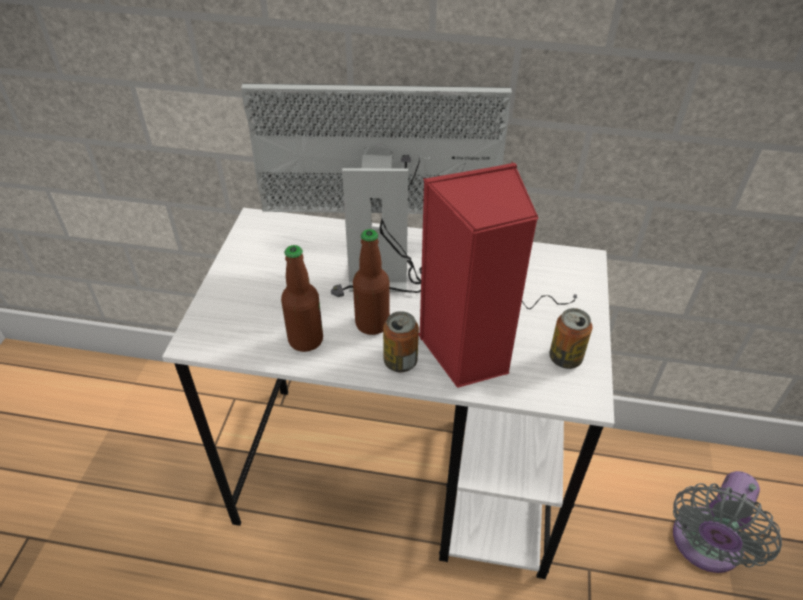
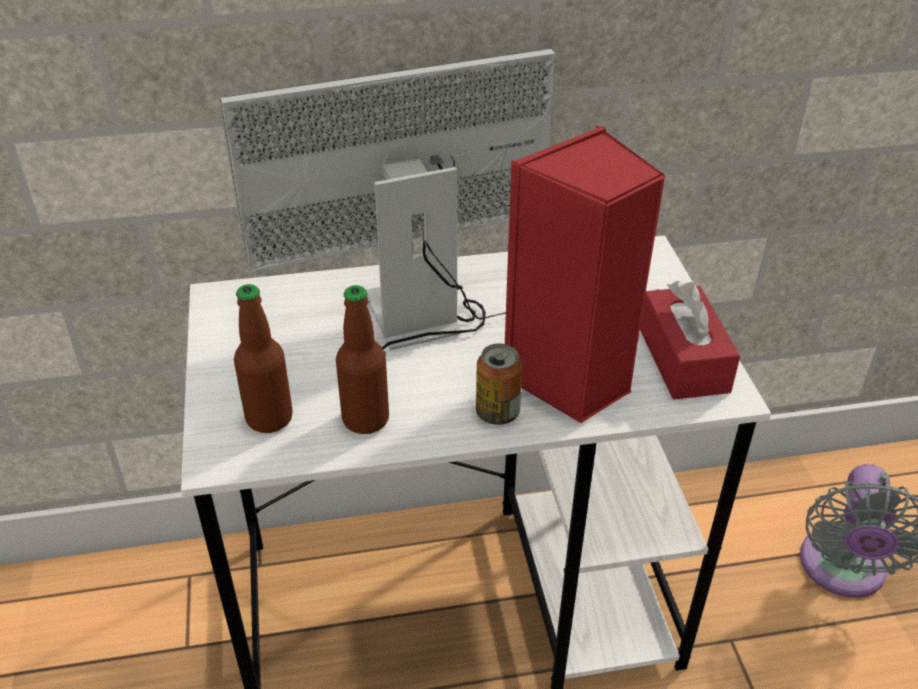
camera: 20 degrees left, 5 degrees down
(372, 323) = (439, 379): bottle -> bottle (269, 418)
(565, 358) = (683, 359): can -> red tissue box

